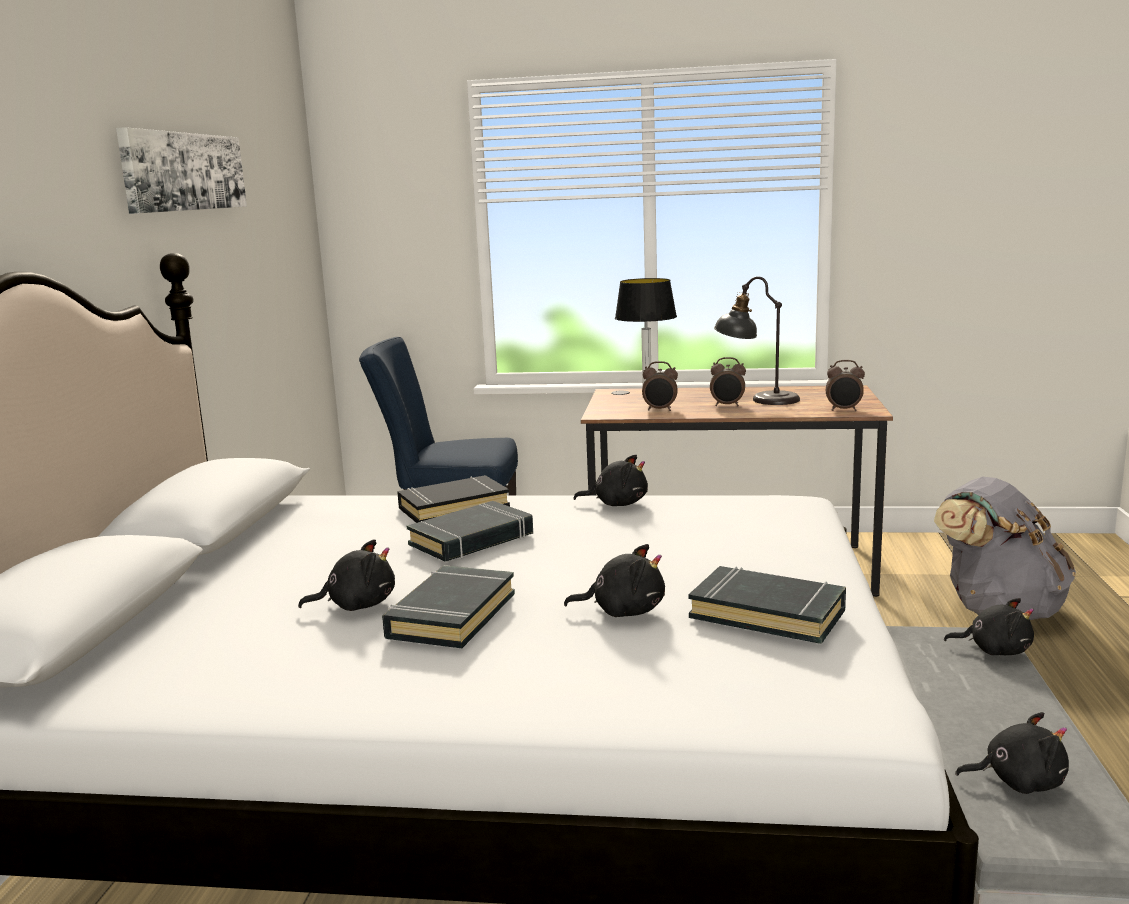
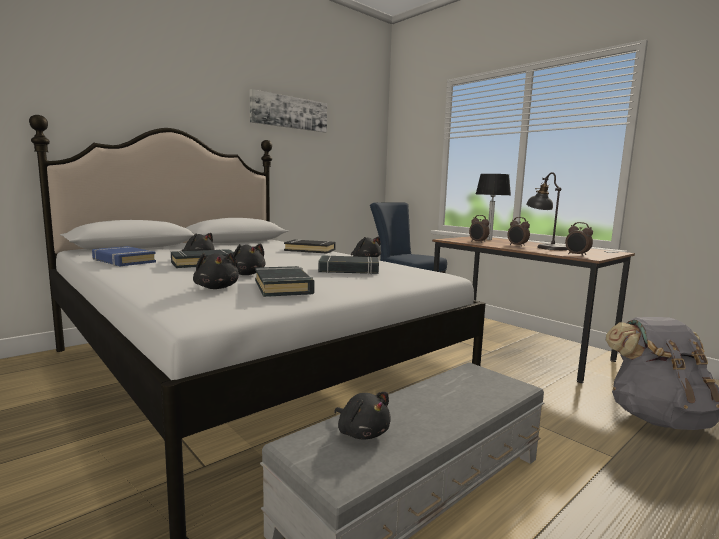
camera: 40 degrees right, 5 degrees down
(257, 678) = (123, 261): none -> blue book
(472, 540) = (281, 255): black book -> black book (348, 270)
(994, 650) = (503, 391): black plush toy -> black plush toy (217, 288)

